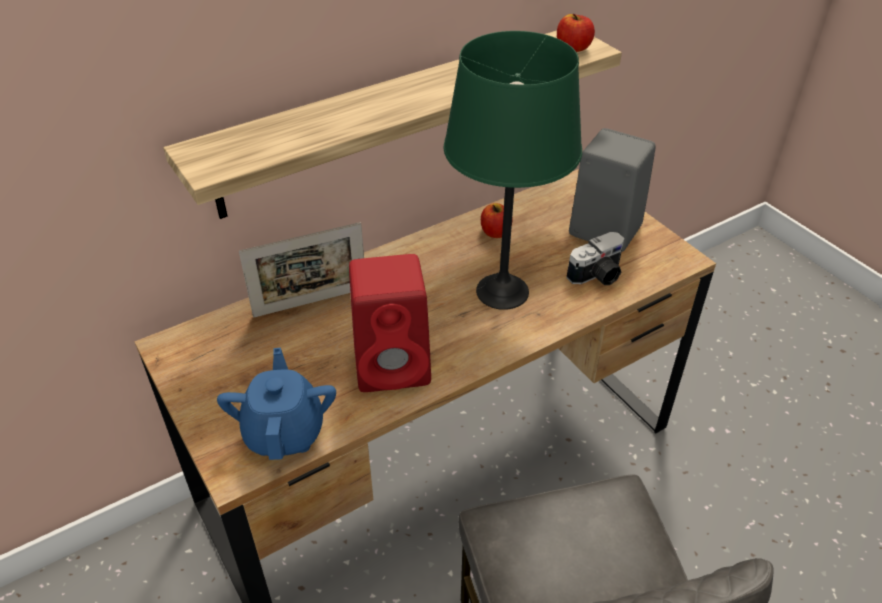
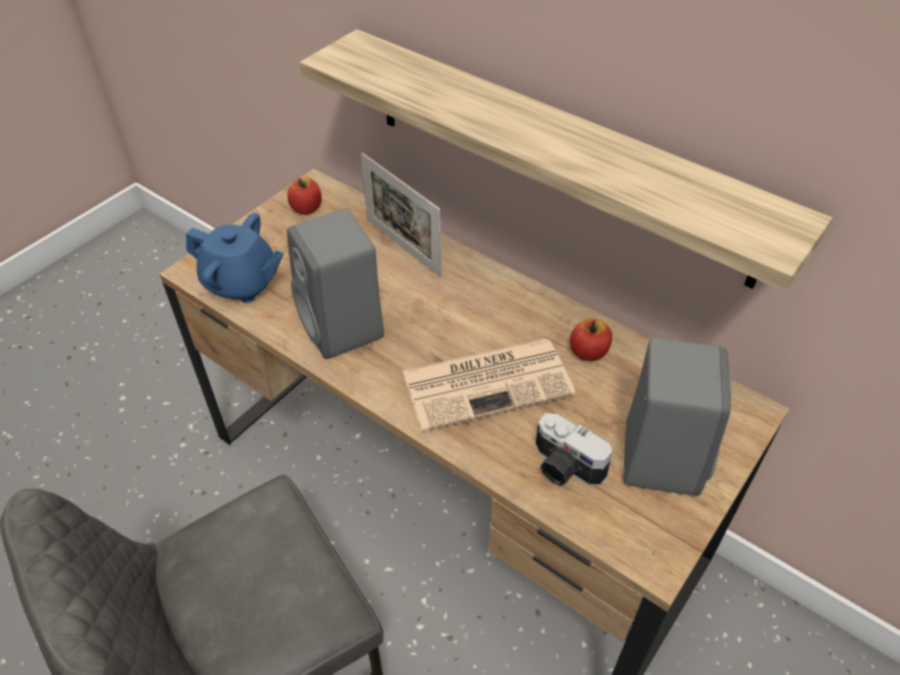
camera: 70 degrees right, 5 degrees up
(285, 432) = (242, 284): blue teapot -> blue teapot turned 45 degrees clockwise
(395, 365) = (343, 328): red speaker -> grey speaker
(502, 291) = (489, 382): green table lamp -> newspaper
(573, 48) = (758, 227): apple -> apple (306, 208)

